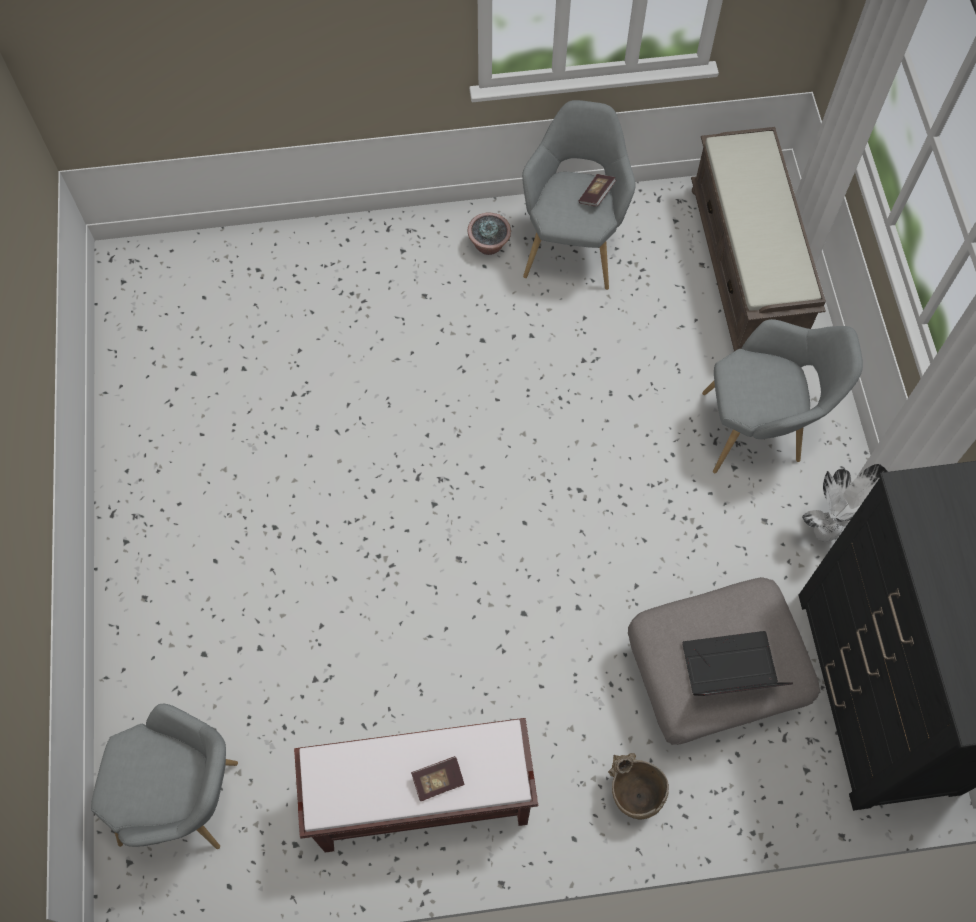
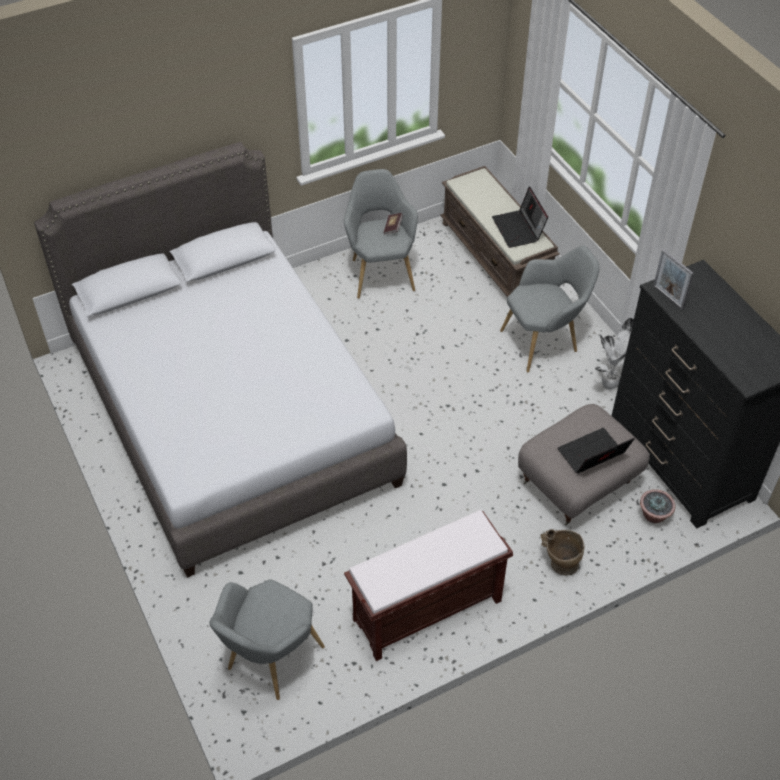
camera: 20 degrees left, 15 degrees down
(189, 801) = (269, 661): grey armchair -> grey armchair turned 135 degrees clockwise
(285, 407) = (231, 414): none -> grey bed
(438, 780) = (446, 557): book -> none
(489, 245) = (327, 286): potted plant -> potted plant (654, 515)
(779, 253) = (519, 229): none -> laptop
(915, 511) = (668, 297): none -> picture frame

